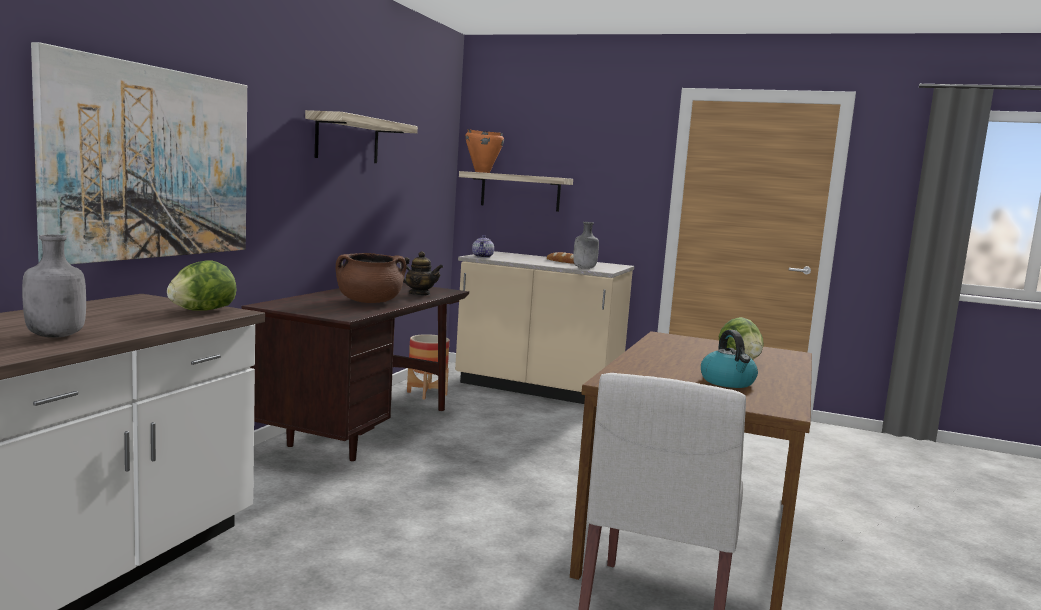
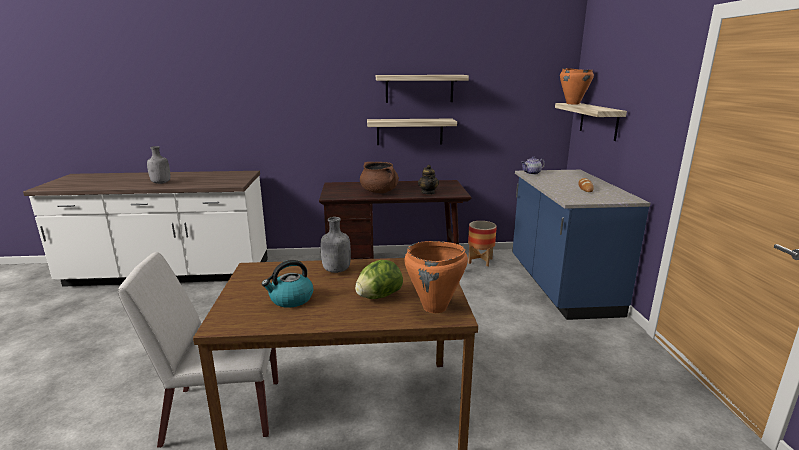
camera: 65 degrees right, 10 degrees up
(153, 163) = (266, 112): picture -> none
(202, 310) = (232, 181): lettuce -> none
(337, 207) = (409, 131): none -> shelf
(538, 388) = (560, 286): beige counter -> blue counter
(584, 268) = (564, 195): grey bottle -> grey bottle (336, 270)
(773, 354) = (435, 307): none -> orange cooking pot

